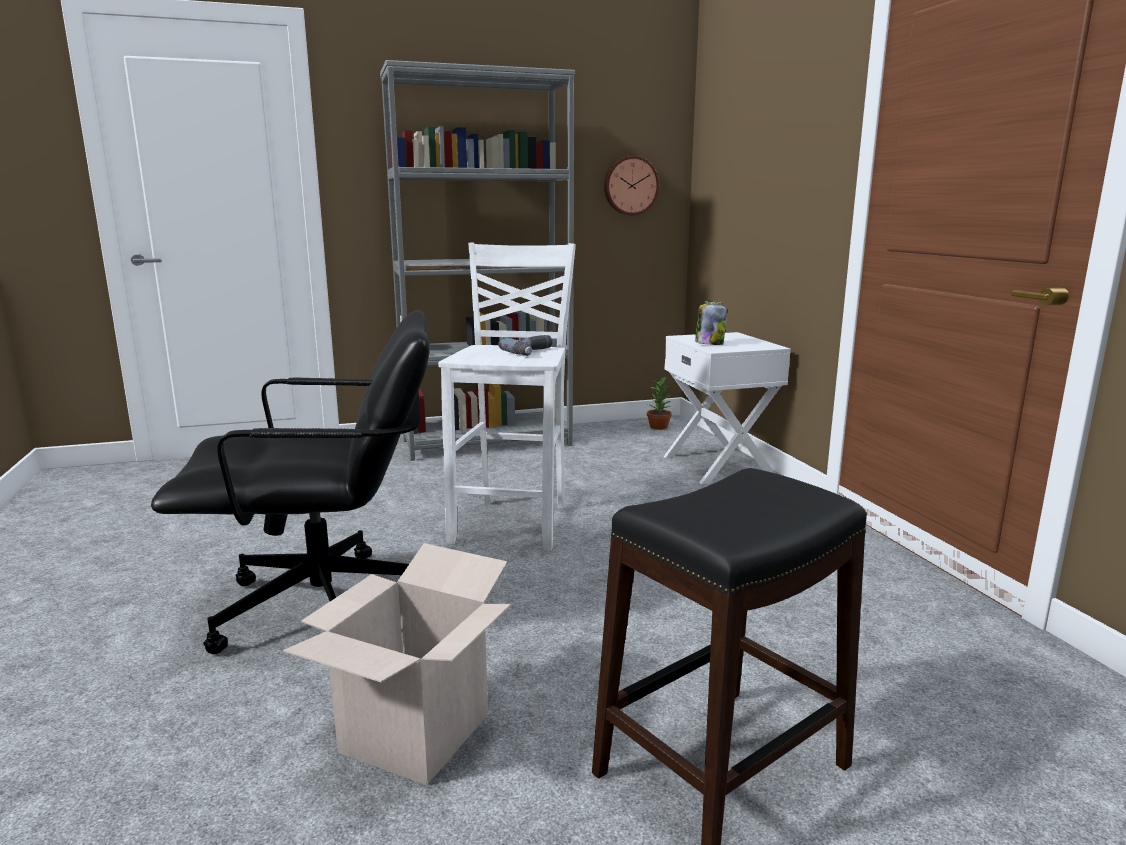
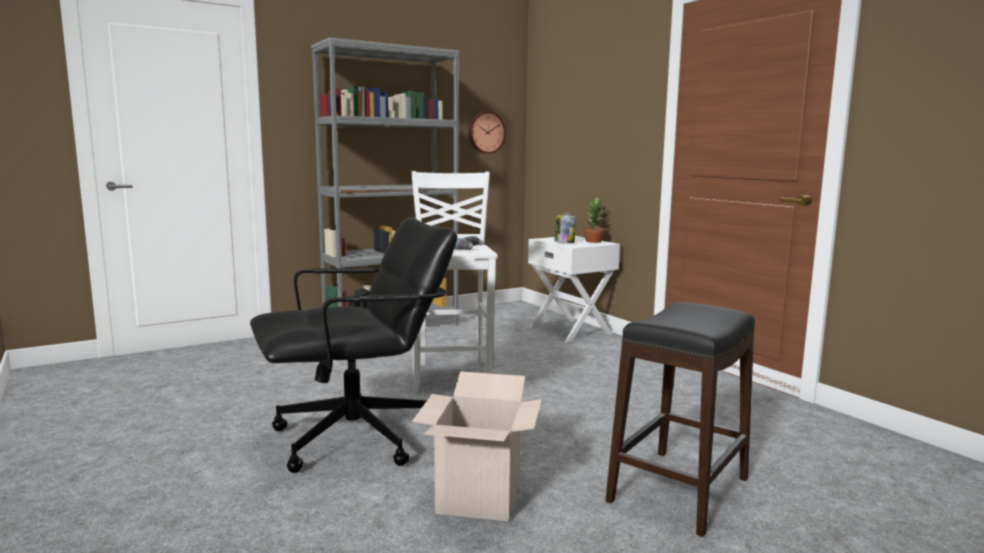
camera: 15 degrees left, 5 degrees down
(659, 427) = (512, 309): potted plant -> potted plant (594, 241)

